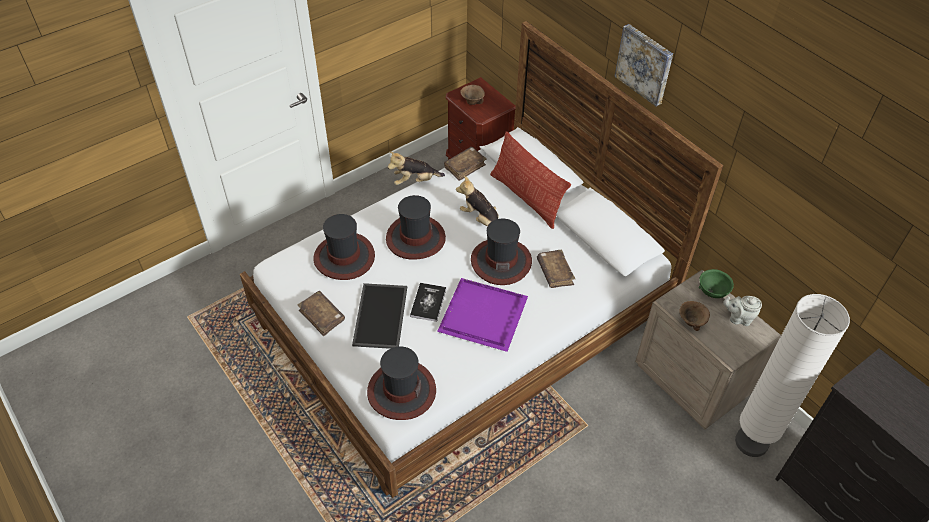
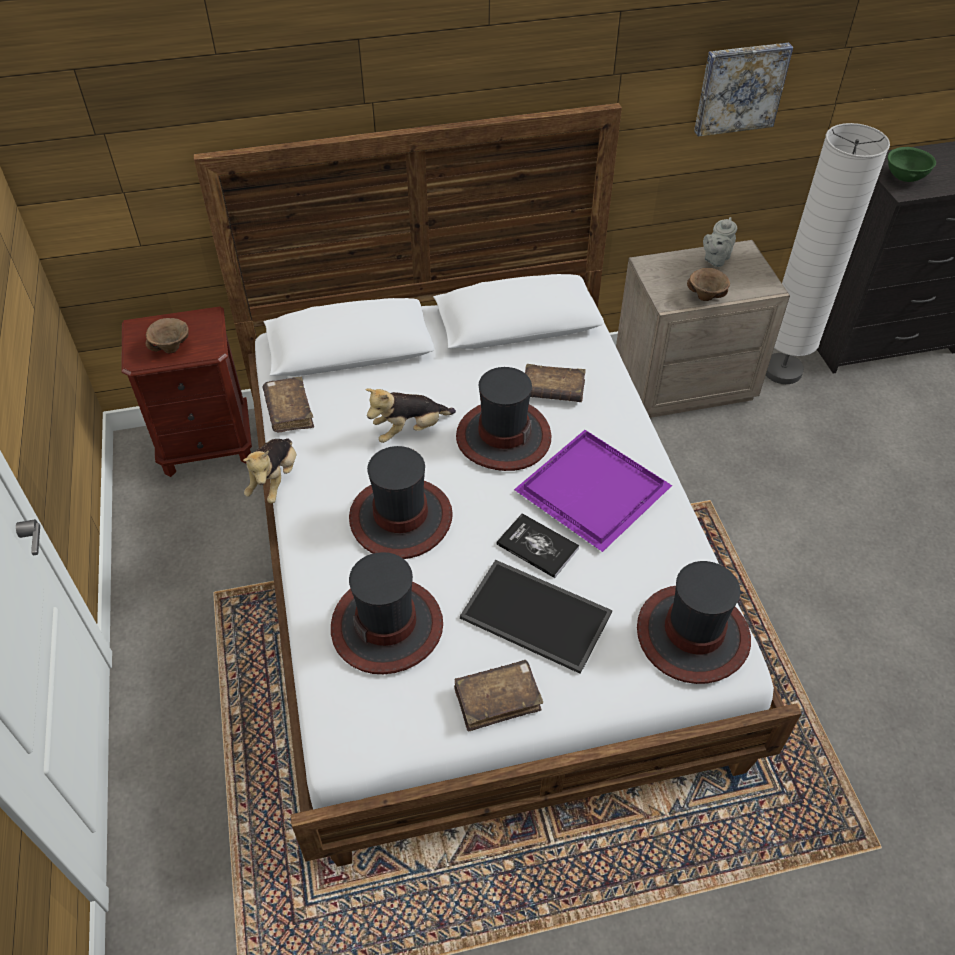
camera: 65 degrees left, 0 degrees up
(526, 198) = (399, 368): pillow -> none
(645, 64) = (446, 59): picture -> picture (740, 88)
(712, 291) = (667, 263): green bowl -> green bowl (904, 178)

